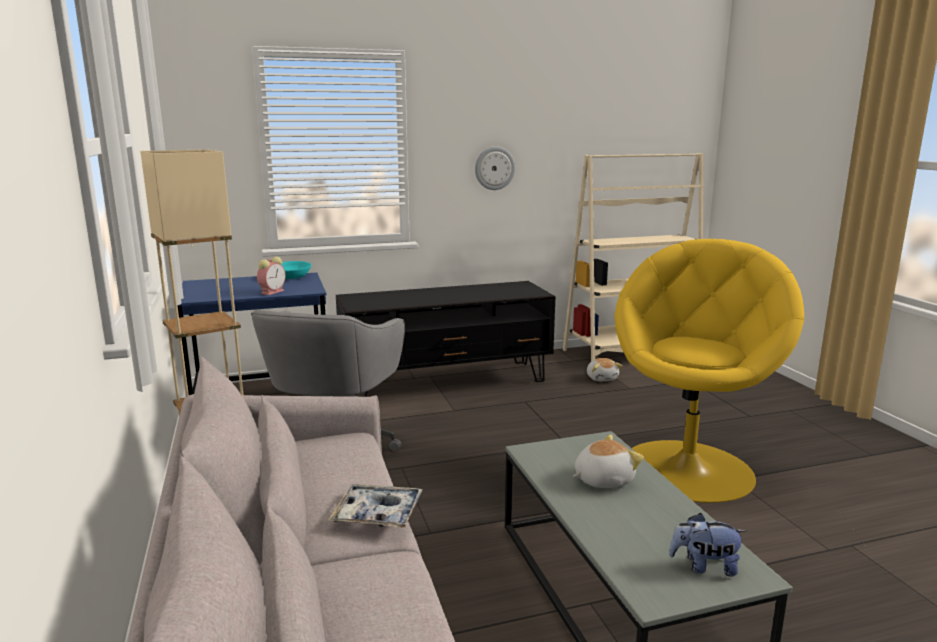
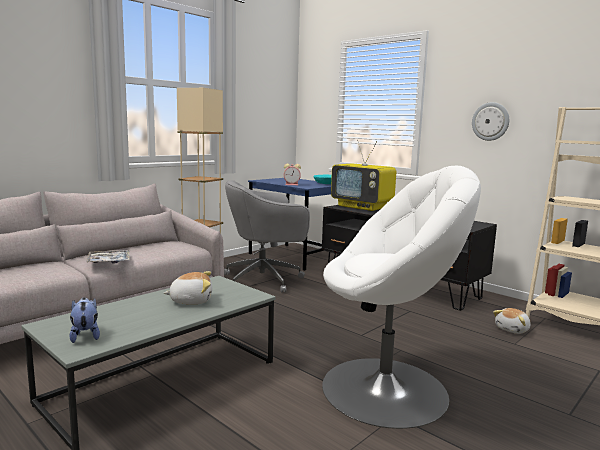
camera: 60 degrees right, 5 degrees down
(376, 298) = (362, 207): none -> television
(602, 479) = (191, 300): plush toy -> plush toy turned 45 degrees counterclockwise
(688, 468) = (386, 390): yellow armchair -> white armchair

